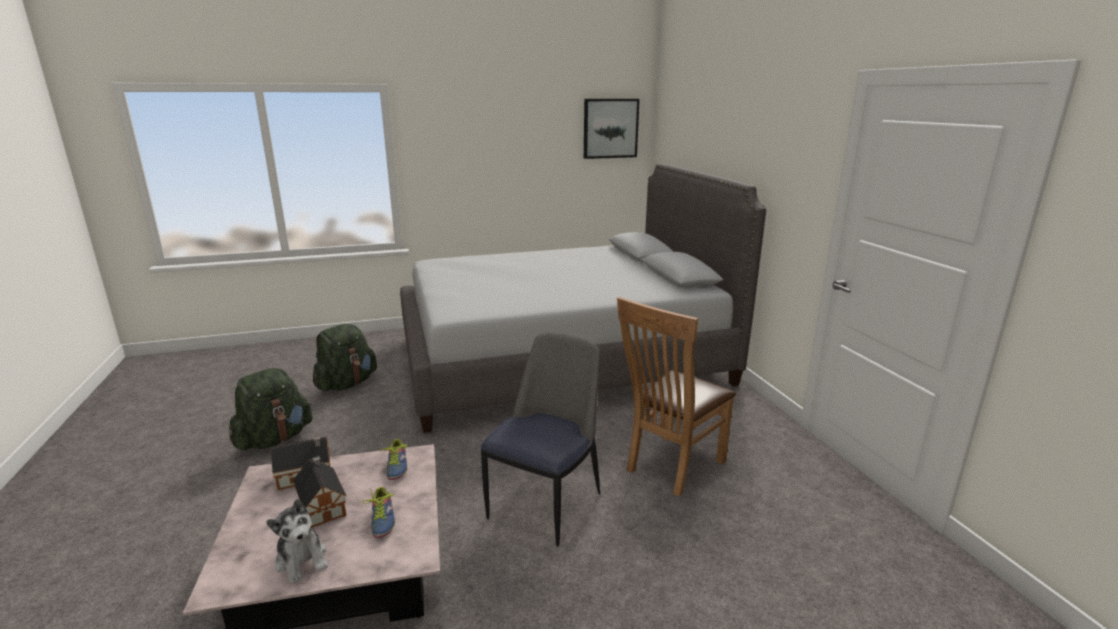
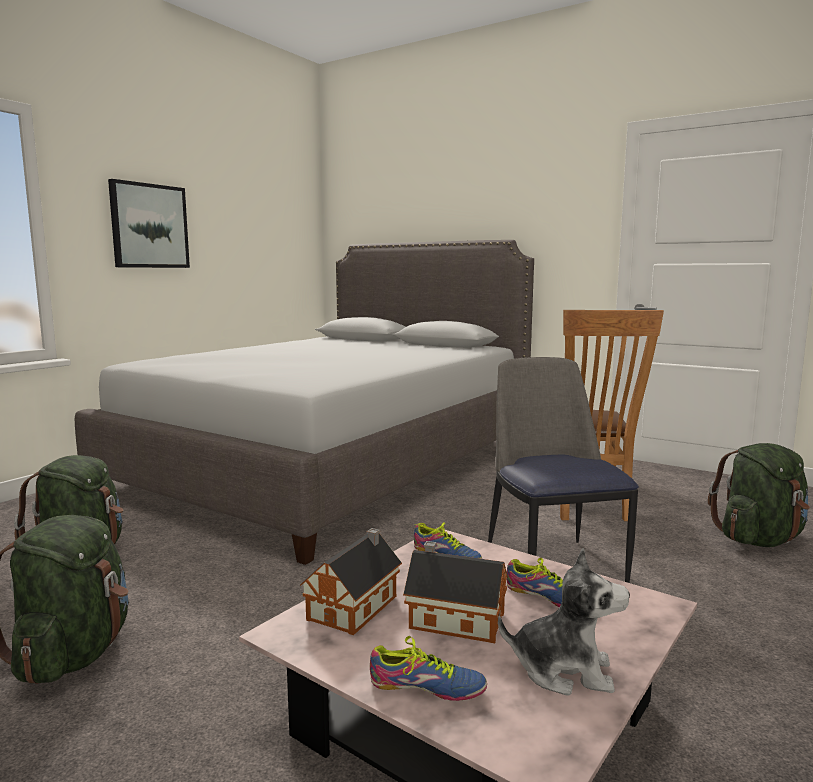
camera: 40 degrees left, 10 degrees down
(247, 532) = (427, 689): none -> shoe
(610, 128) = (288, 207): picture -> picture (149, 226)
(755, 567) = (759, 539): none -> green backpack

